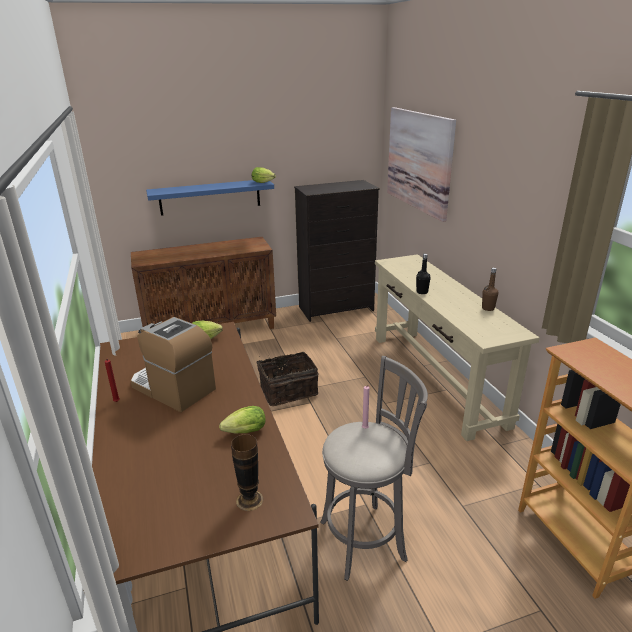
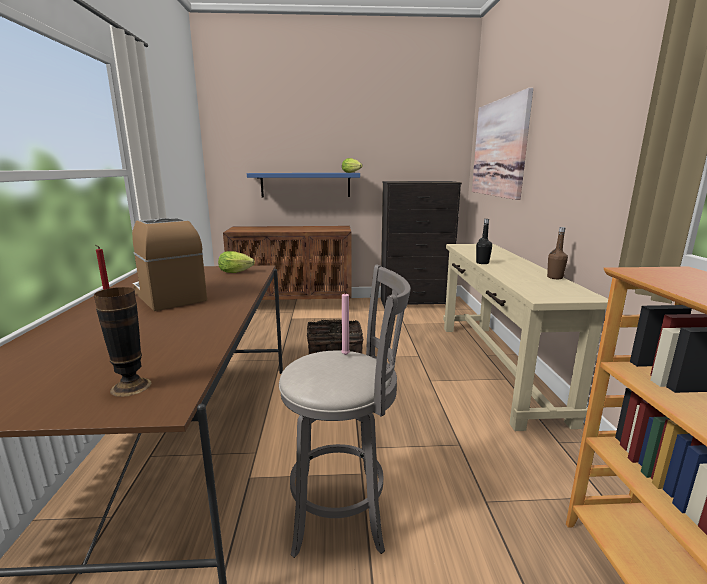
camera: 15 degrees right, 10 degrees down
(243, 432) = (195, 332): lettuce -> none

